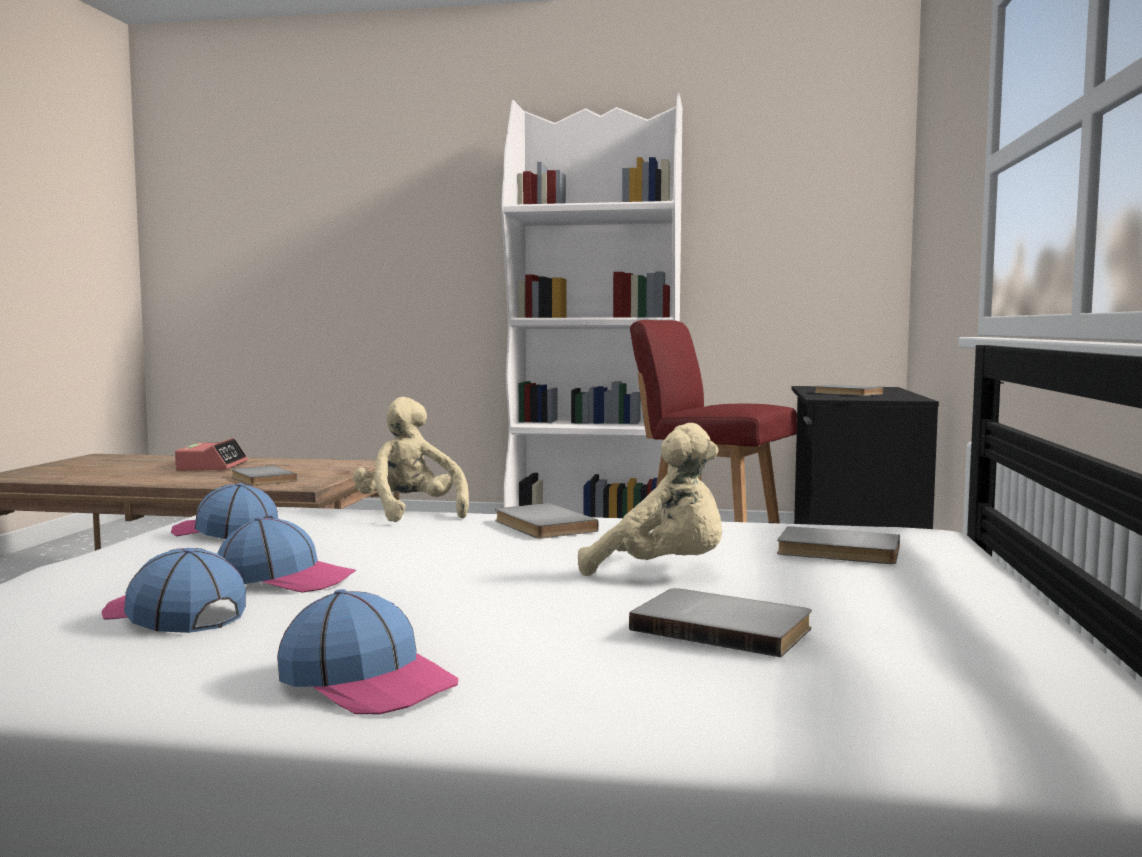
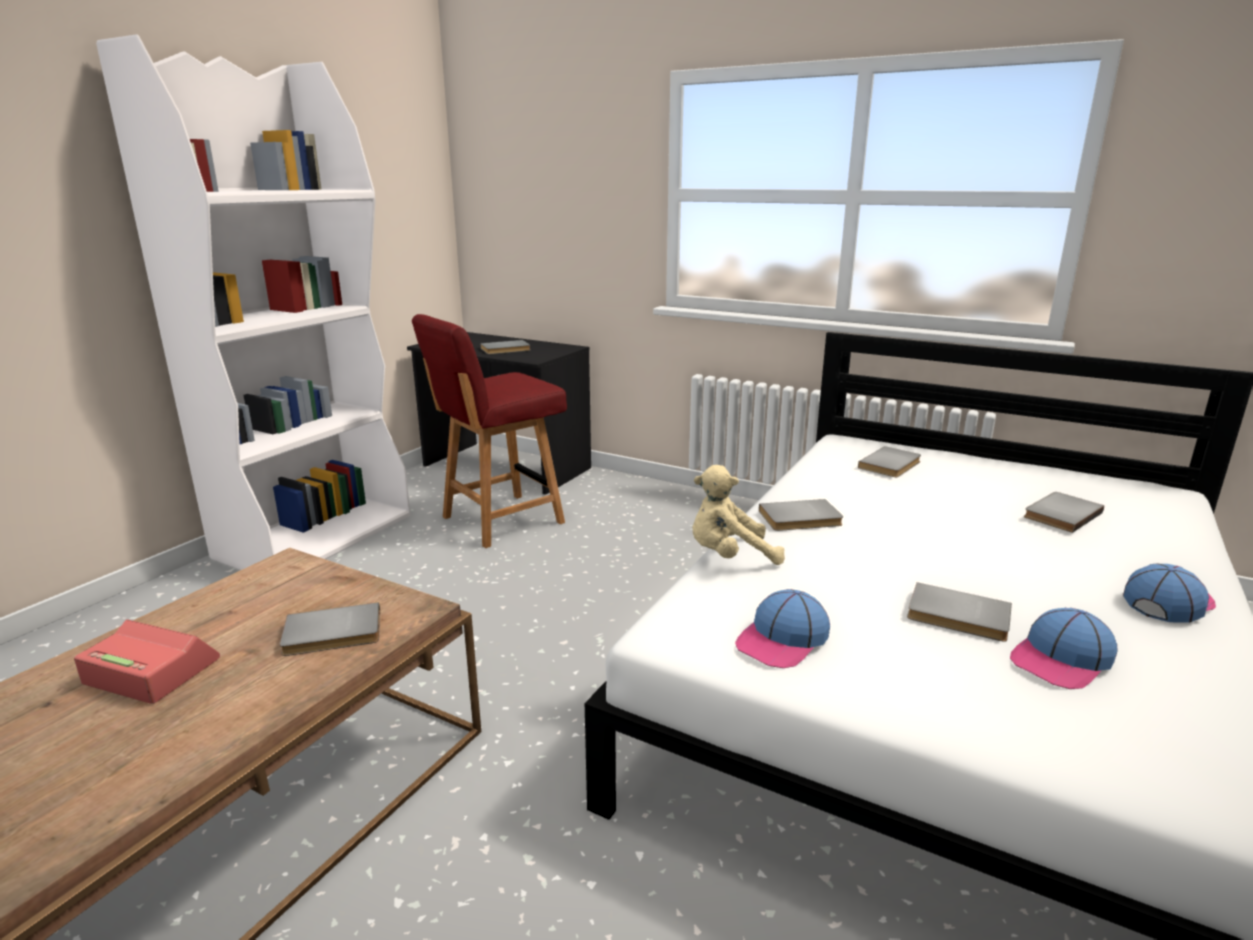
camera: 70 degrees left, 15 degrees up
(286, 579) = (958, 617): cap -> grey book
(663, 572) = (934, 508): beige plush toy -> none

